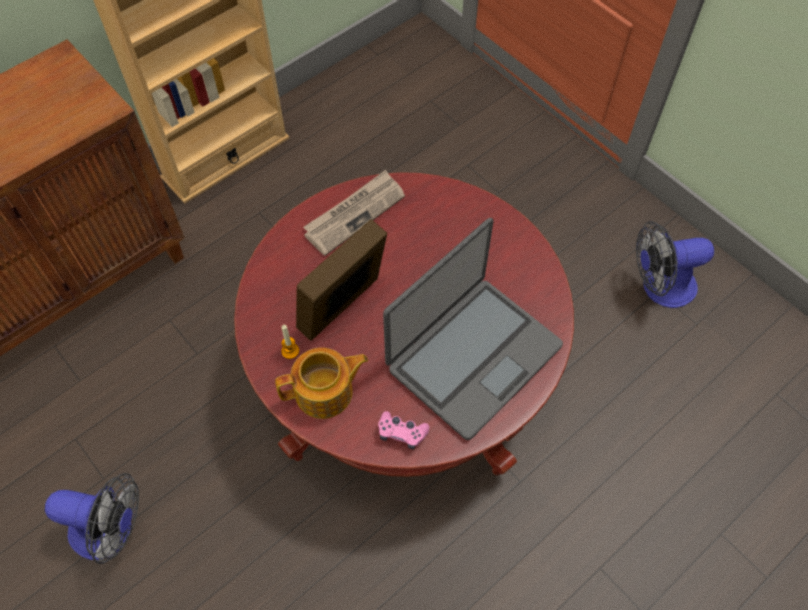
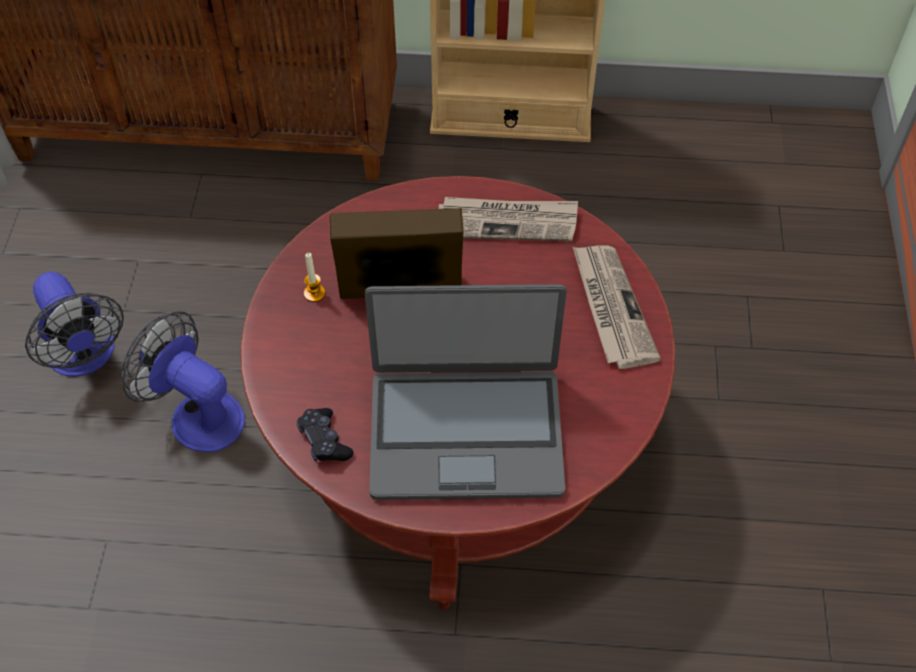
camera: 45 degrees right, 5 degrees down
(325, 392) = (302, 351): teapot -> none
(401, 433) = (324, 441): pink game controller -> black game controller
(467, 218) = (611, 307): none -> newspaper
(659, 287) = (829, 587): fan -> fan (197, 414)

